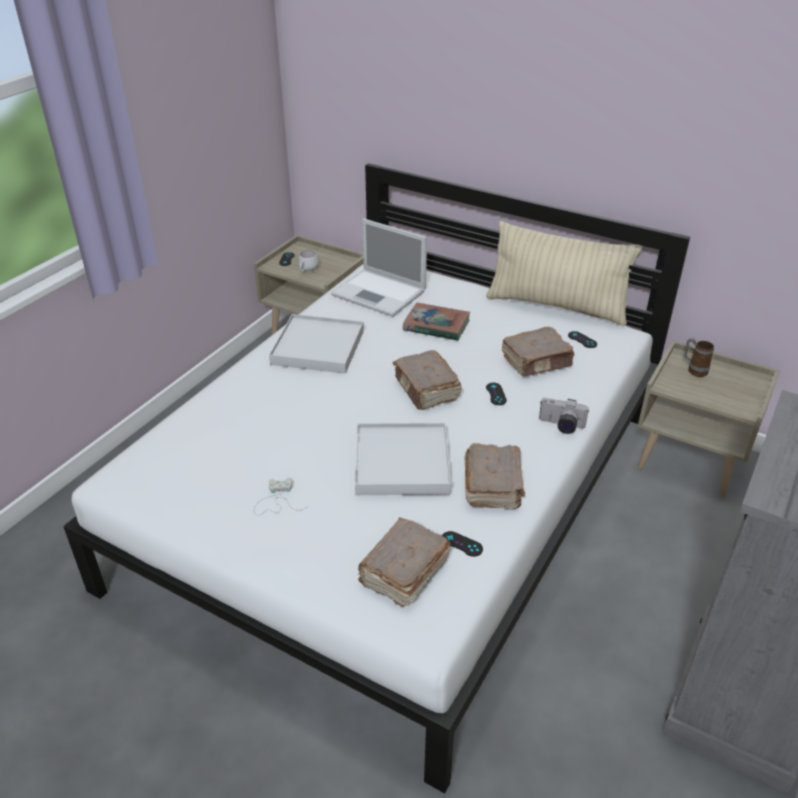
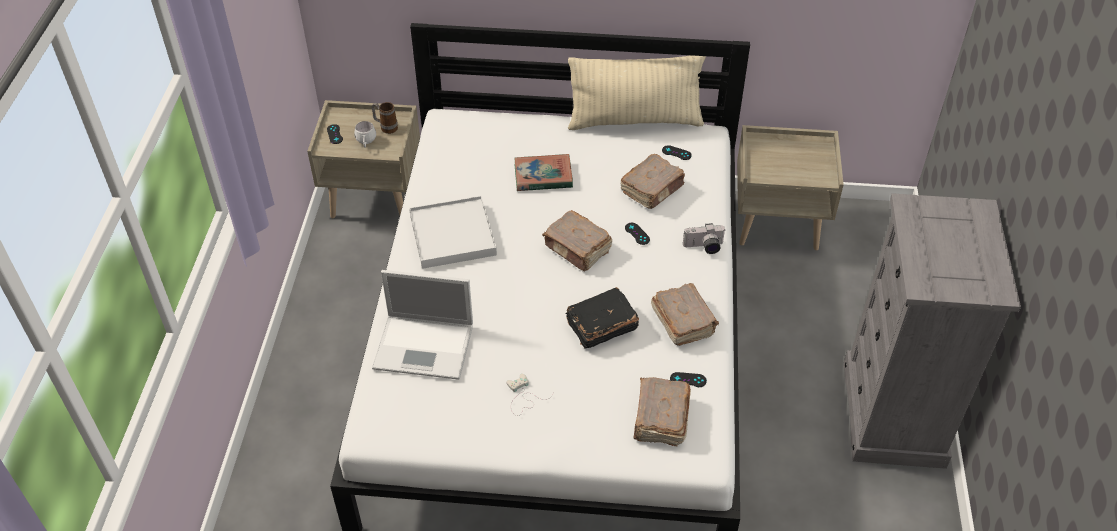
camera: 25 degrees left, 10 degrees up
(380, 293) = (468, 154): laptop -> laptop (425, 346)
(401, 462) = (600, 326): white tray -> black book
(694, 370) = (771, 150): mug -> mug (386, 127)

